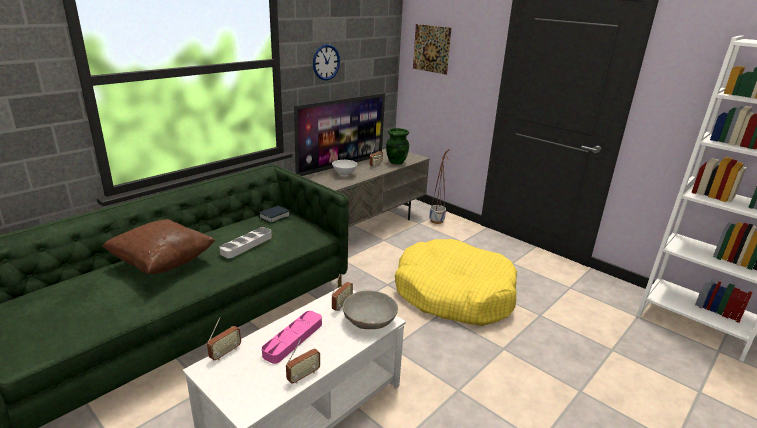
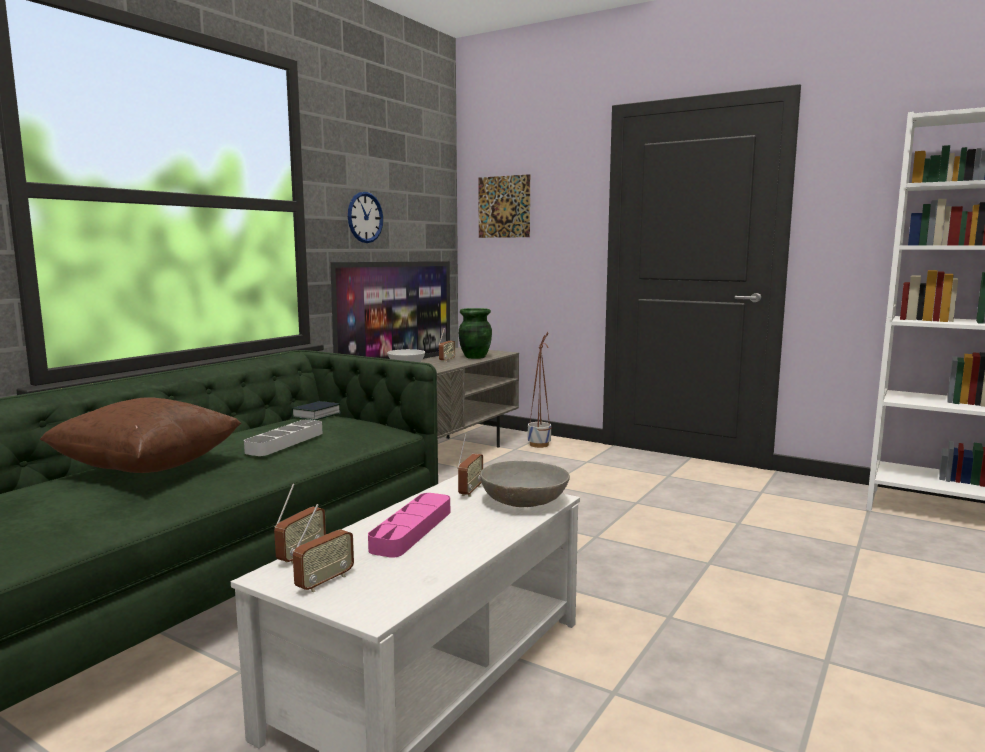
camera: 10 degrees left, 15 degrees down
(303, 376) = (452, 564): radio -> radio (324, 582)
(454, 294) = (604, 514): yellow dog bed -> none

